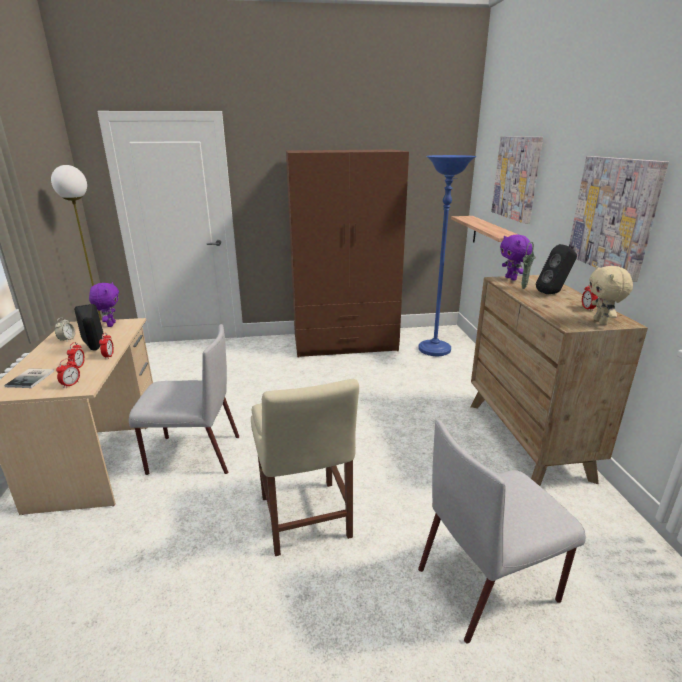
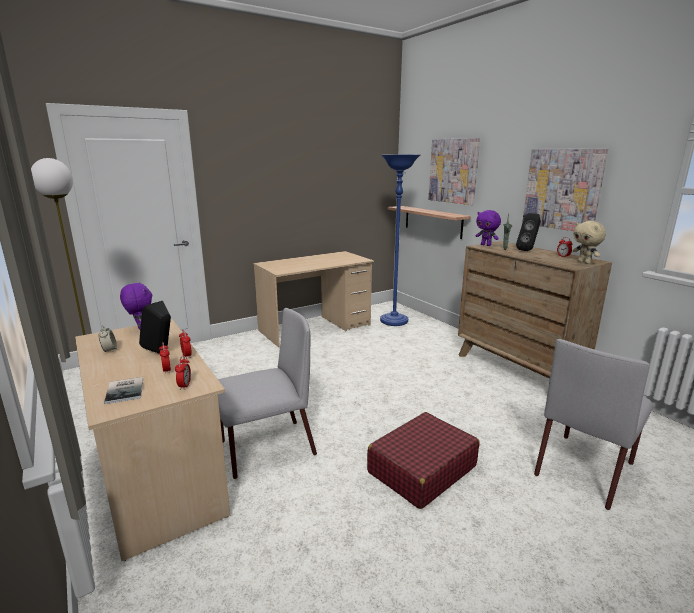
camera: 25 degrees left, 5 degrees down
(305, 520) = (421, 469): beige chair -> red suitcase
(345, 343) = (315, 328): brown wardrobe -> beige desk

